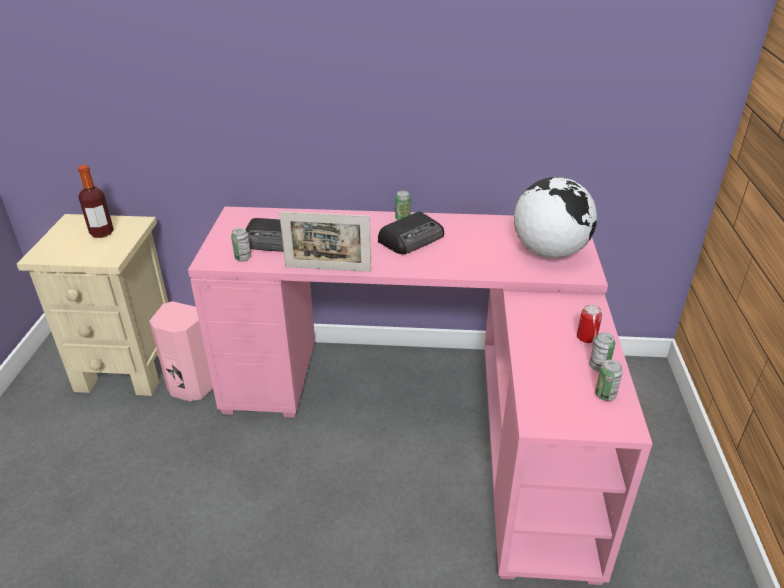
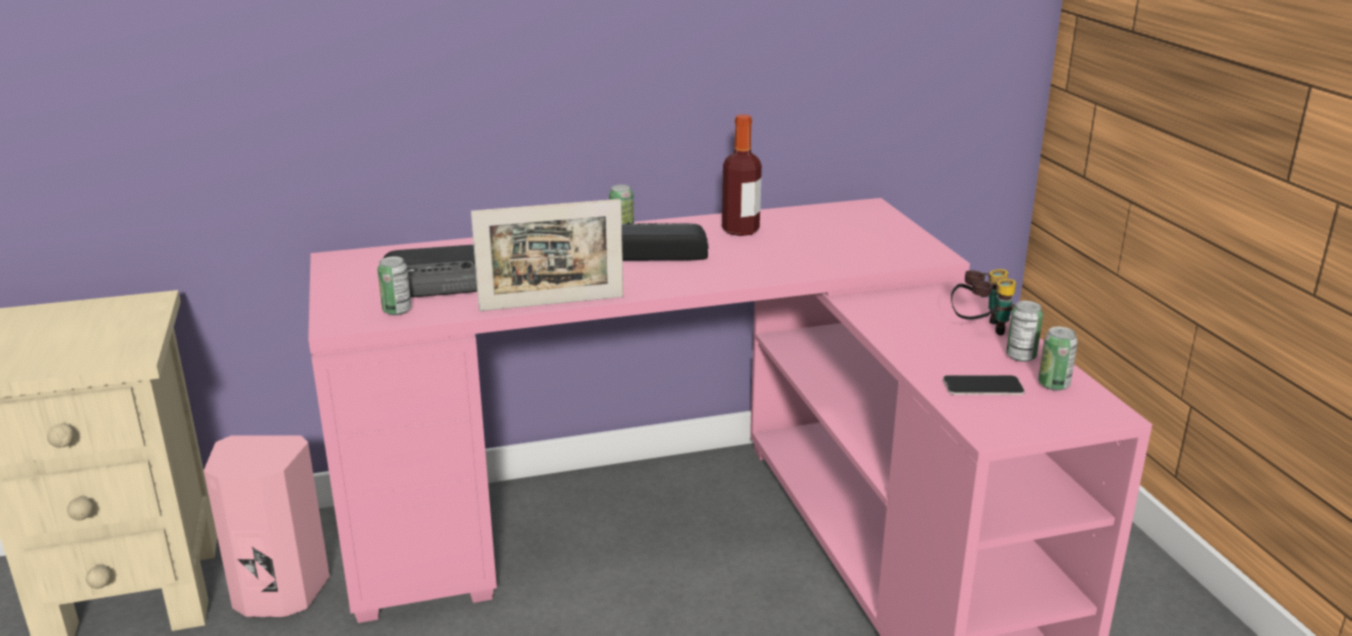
camera: 20 degrees left, 10 degrees down
(102, 233) = (88, 324): bottle -> bottle (740, 230)
(412, 238) = (655, 251): radio -> radio turned 120 degrees counterclockwise
(549, 252) = (864, 240): globe -> none
(556, 386) = (983, 387): none -> phone
(586, 338) = (980, 329): can -> binoculars

